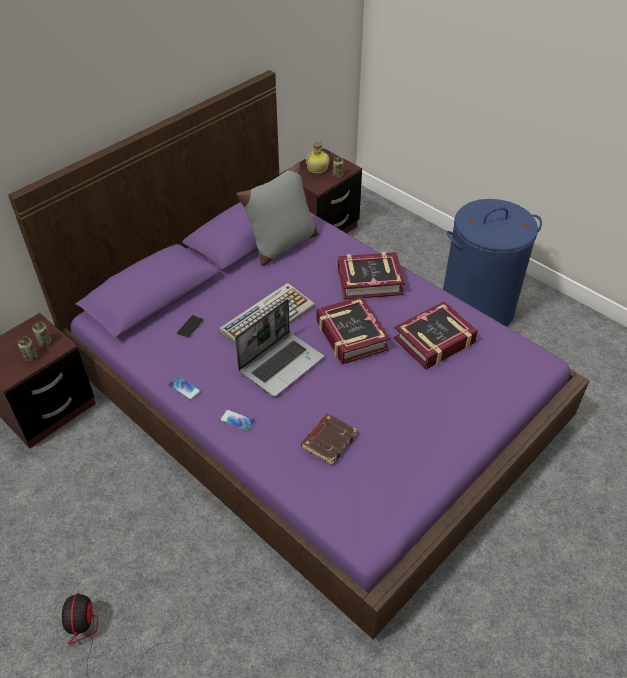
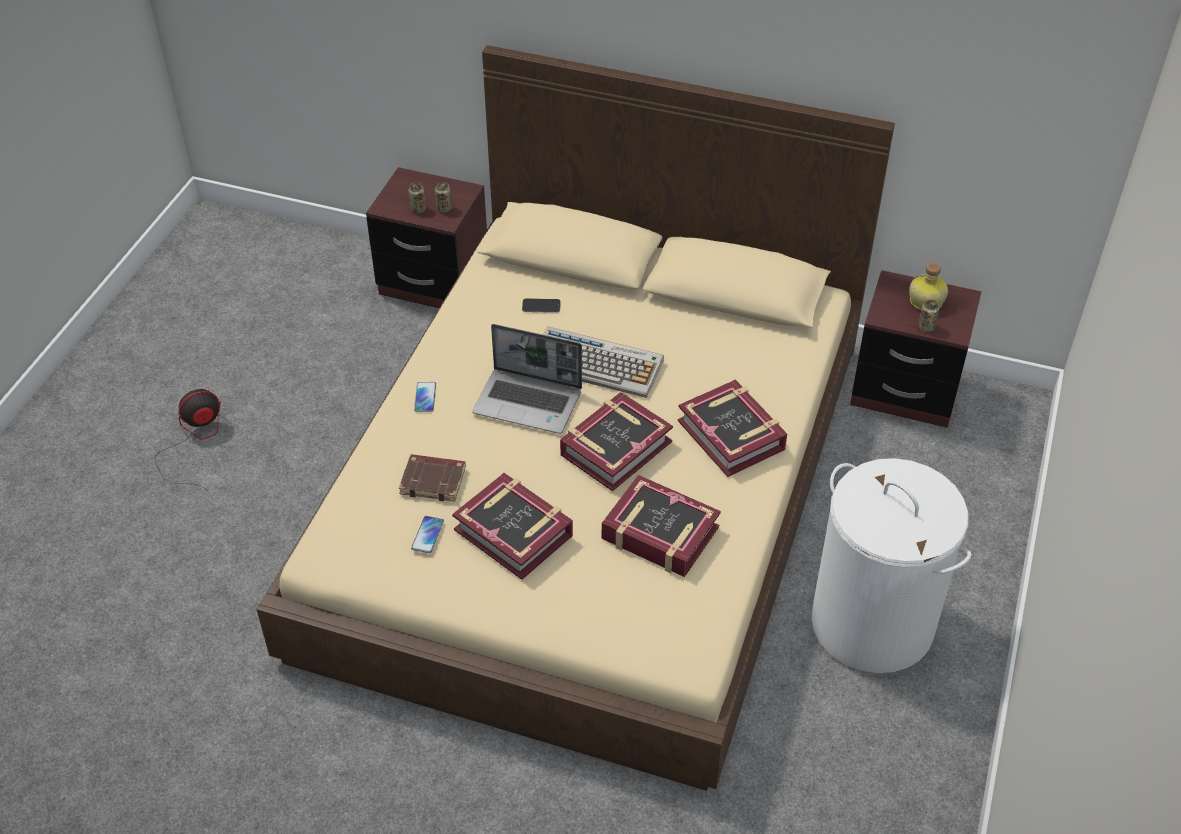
camera: 65 degrees right, 0 degrees up
(184, 388) = (447, 339): phone -> phone (427, 535)
(281, 245) = (739, 328): grey pillow -> none
(312, 392) = (592, 491): purple bed -> beige bed
(400, 411) = (514, 532): none -> book
(477, 308) = (873, 623): blue laundry basket -> white laundry basket

